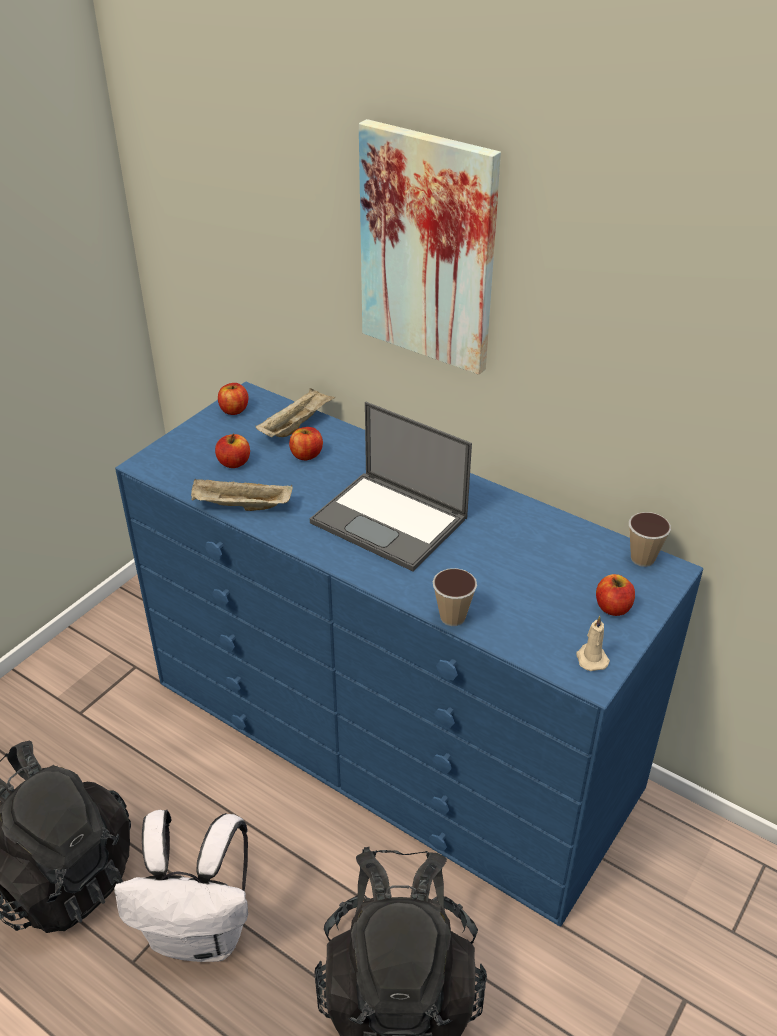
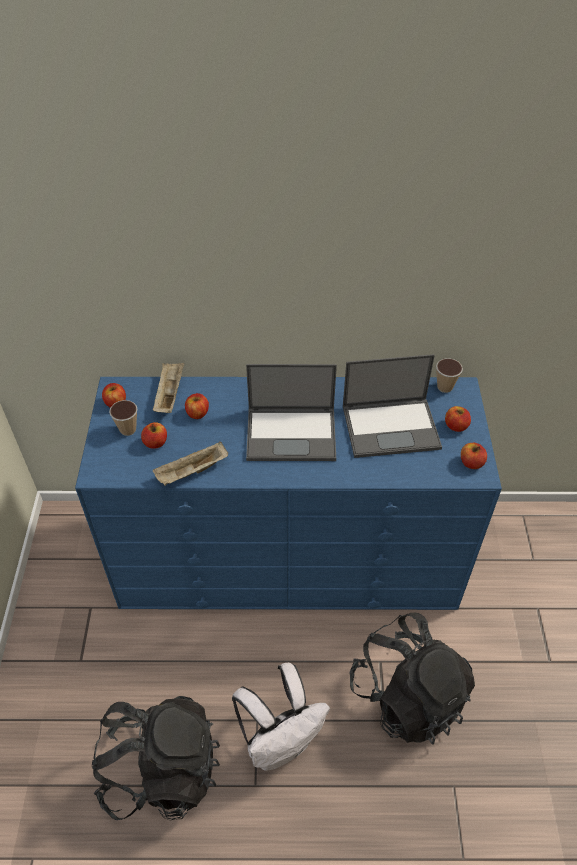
camera: 35 degrees left, 10 degrees up
(428, 248) = (258, 245): picture -> none
(452, 617) = (383, 478): cup -> cup (128, 429)
(523, 569) = (392, 427): none -> laptop
(591, 658) = (471, 463): beige candle -> apple

